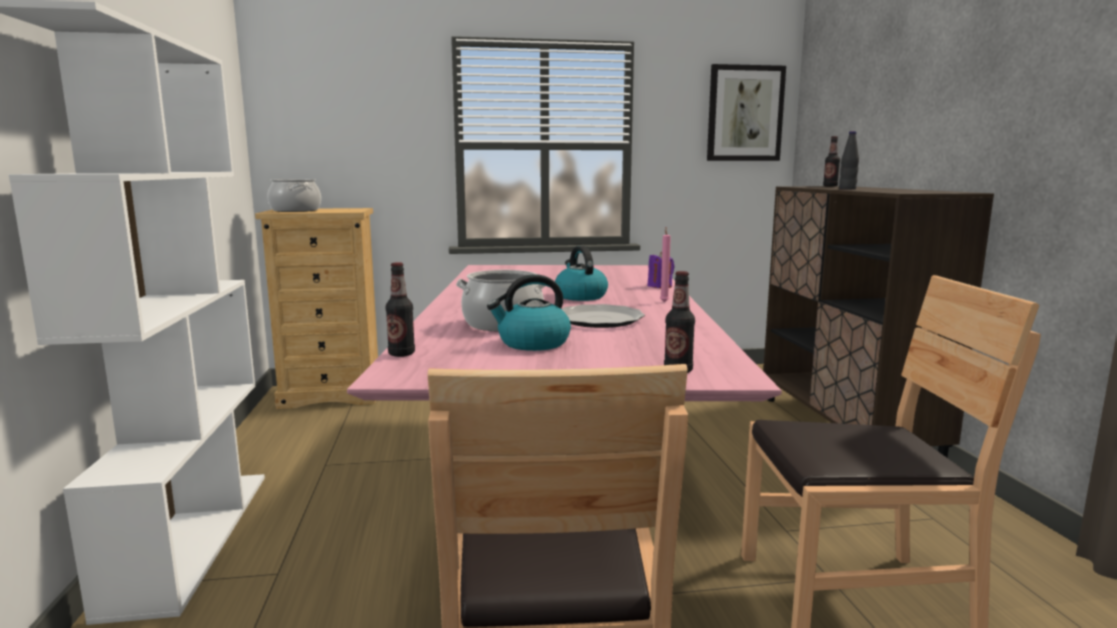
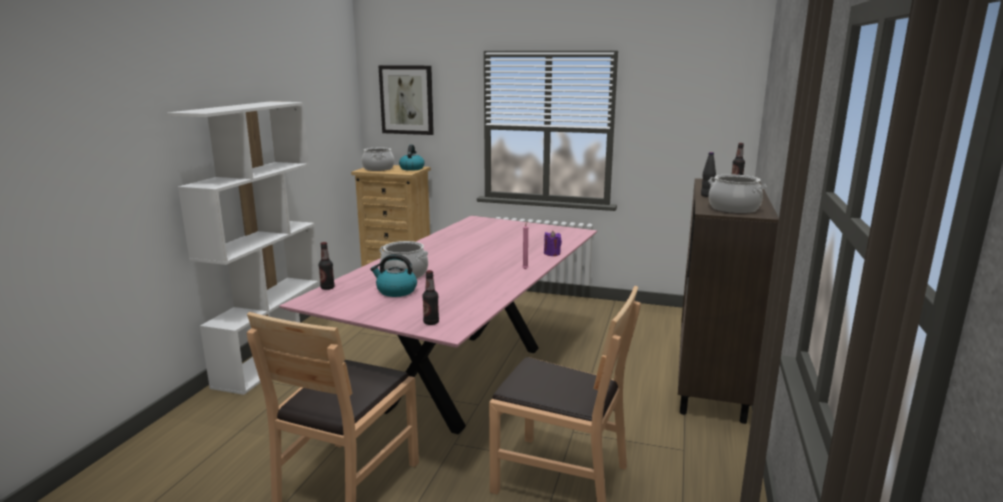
camera: 25 degrees right, 5 degrees up
(580, 296) = (485, 256): kettle -> kettle (412, 168)
(599, 320) = (460, 279): plate -> none
(745, 113) = (712, 106): picture -> picture (407, 100)
(917, 191) = (733, 208): none -> cooking pot

